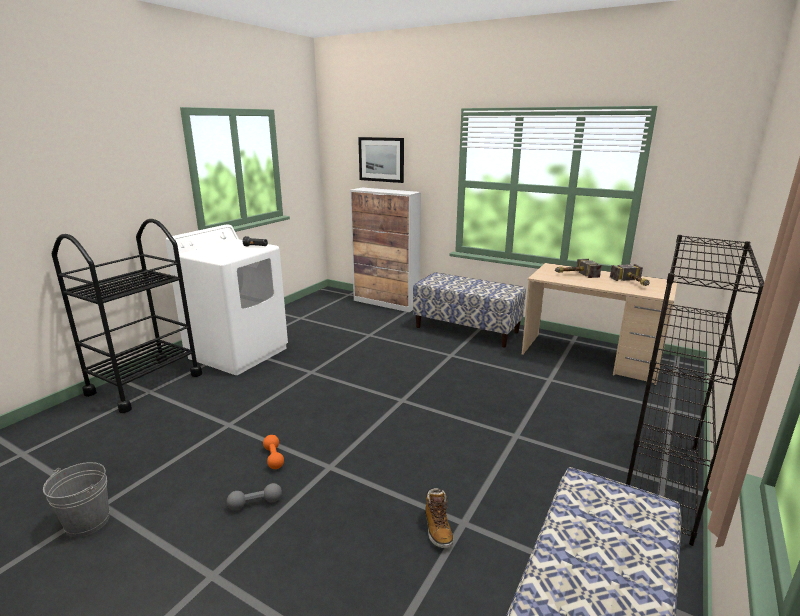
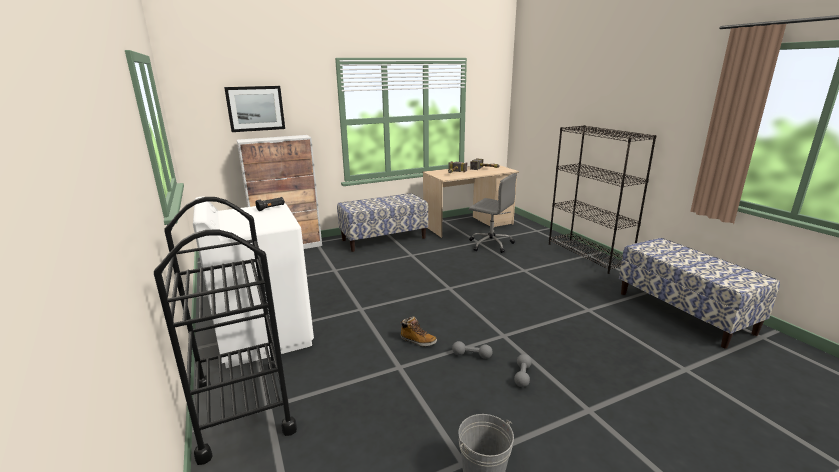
camera: 55 degrees left, 0 degrees up
(274, 458) = (471, 355): orange dumbbell -> grey dumbbell
(437, 529) = (589, 318): boot -> boot (418, 341)
(557, 388) = (490, 244): none -> grey office chair

